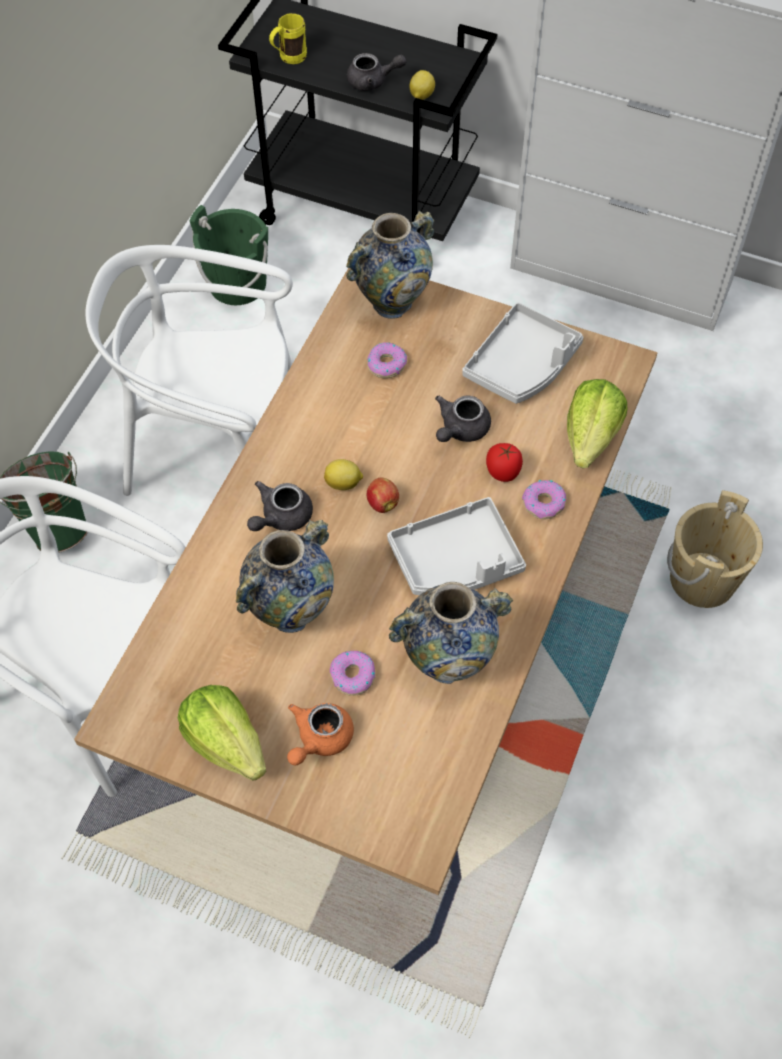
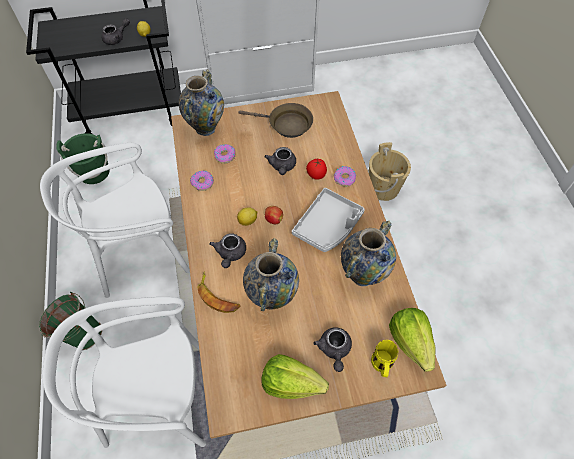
camera: 35 degrees left, 0 degrees up
(219, 566) = (218, 296): none -> banana
(288, 59) = (66, 46): yellow mug -> yellow mug (381, 367)
(319, 739) = (334, 350): orange teapot -> grey teapot
(352, 676) = (325, 309): donut -> donut (202, 183)
(522, 365) = (286, 124): grey tray -> brown frying pan
(591, 437) = (340, 140): lettuce -> lettuce (410, 342)

